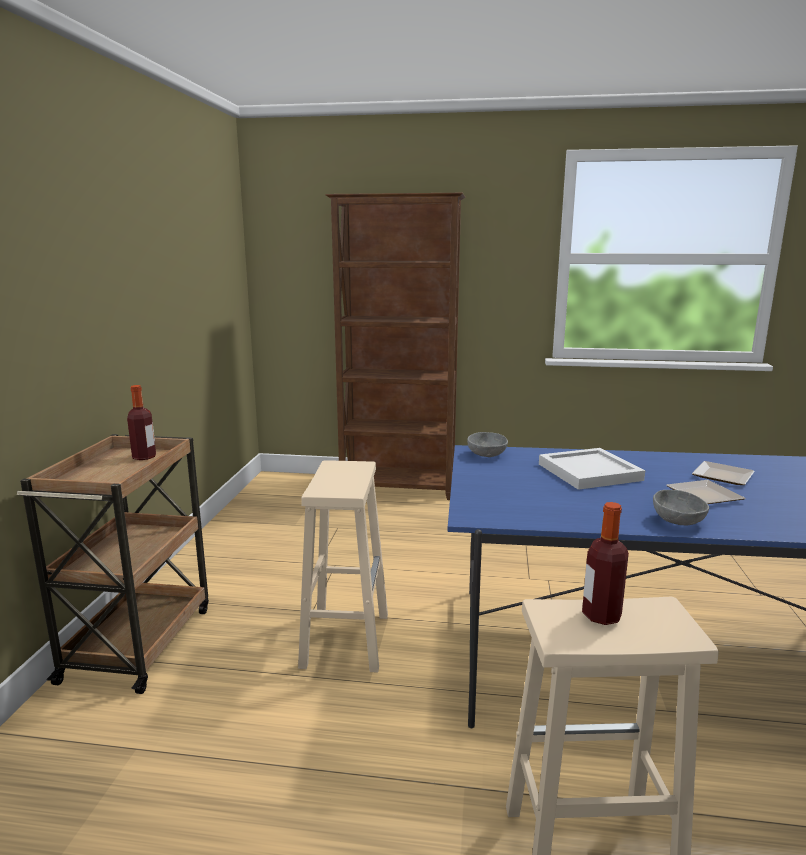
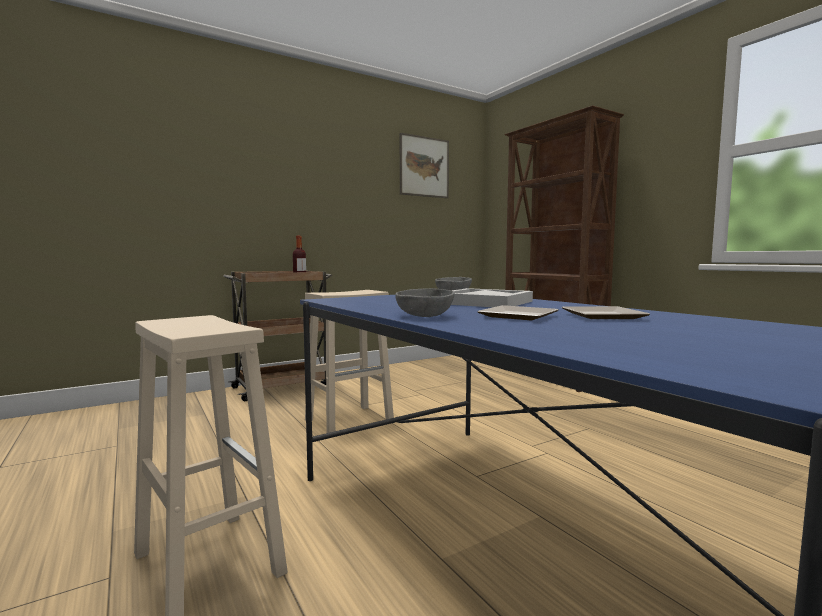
camera: 50 degrees right, 10 degrees down
(197, 225) = (424, 167): none -> picture
(601, 615) = (205, 323): bottle -> none

